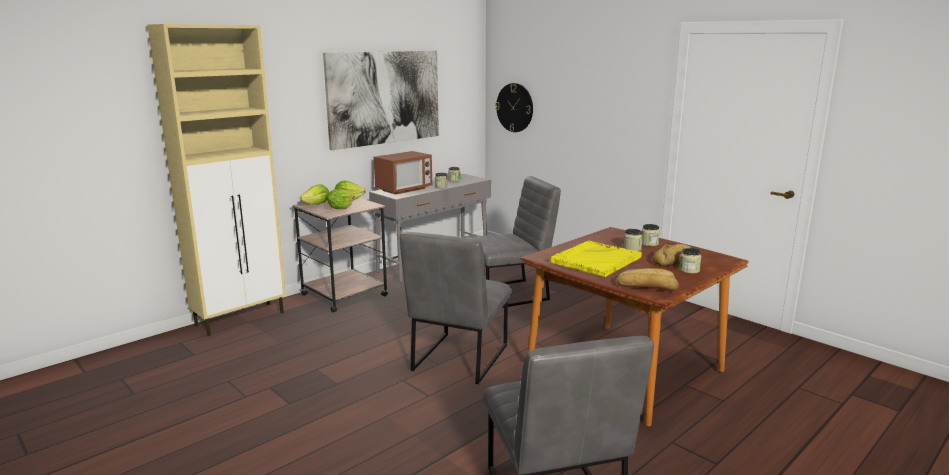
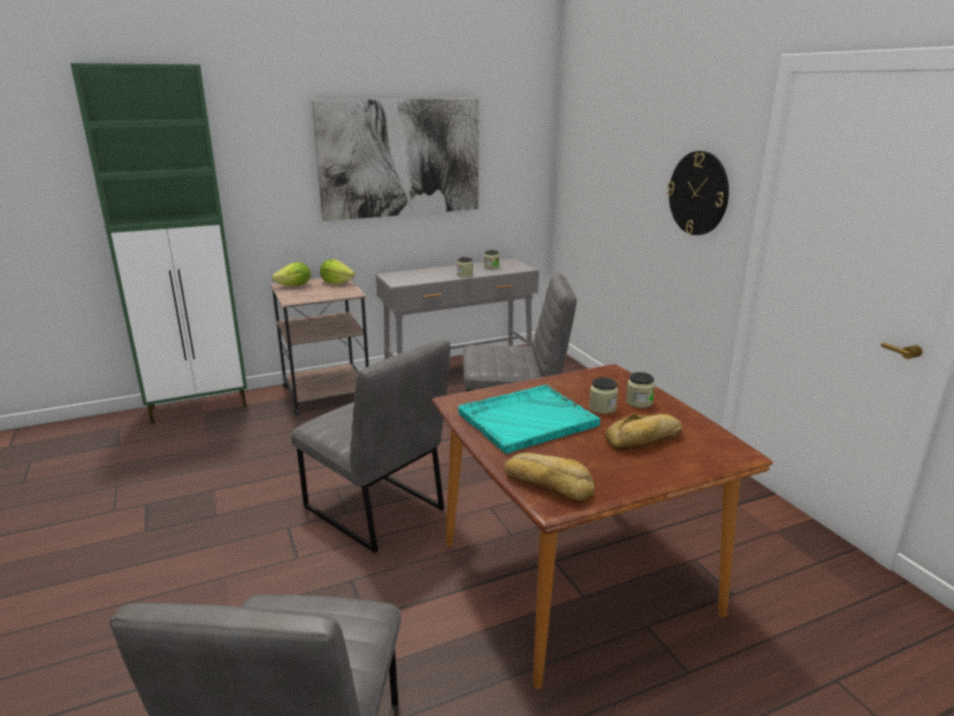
camera: 20 degrees right, 5 degrees up
(241, 318) = (200, 407): beige cabinet -> green cabinet
(340, 208) = (312, 294): lettuce -> none
(404, 189) = (417, 275): microwave -> none
(458, 359) = (375, 510): grey chair -> grey chair turned 90 degrees counterclockwise
(514, 107) = (581, 177): wall clock -> wall clock (698, 193)
(595, 260) = (526, 420): yellow tray -> turquoise tray
(689, 270) = (650, 464): jar -> none

